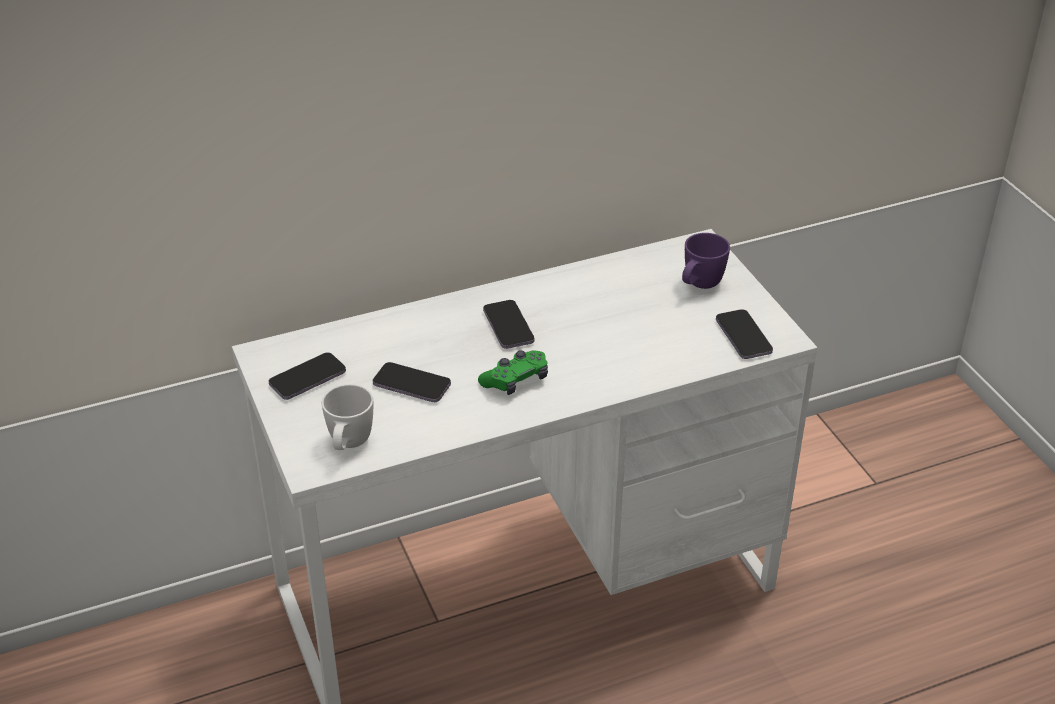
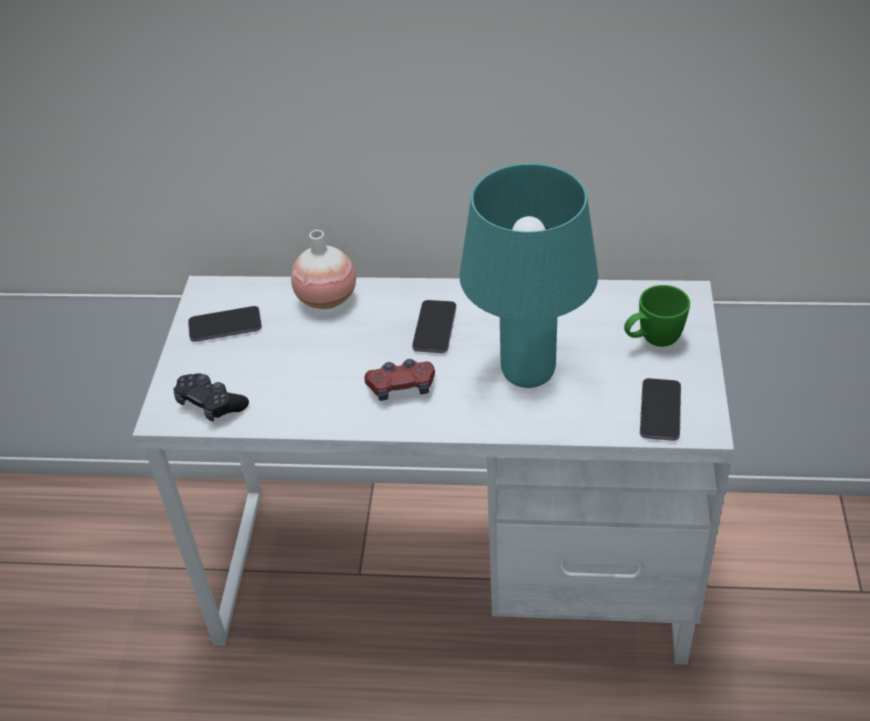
camera: 30 degrees right, 5 degrees up
(348, 445) = (210, 404): white mug -> black game controller
(388, 329) = (326, 299): none -> vase
(411, 385) = (307, 361): phone -> none
(516, 380) = (401, 387): green game controller -> red game controller
(615, 337) = (528, 372): none -> turquoise table lamp
(699, 286) = (652, 341): purple mug -> green mug

